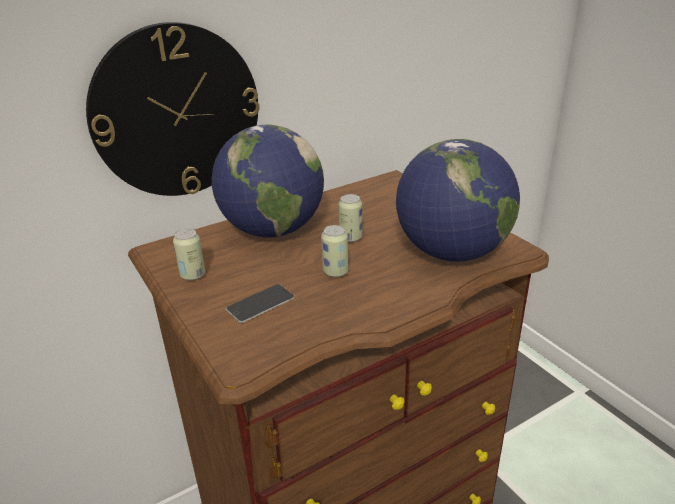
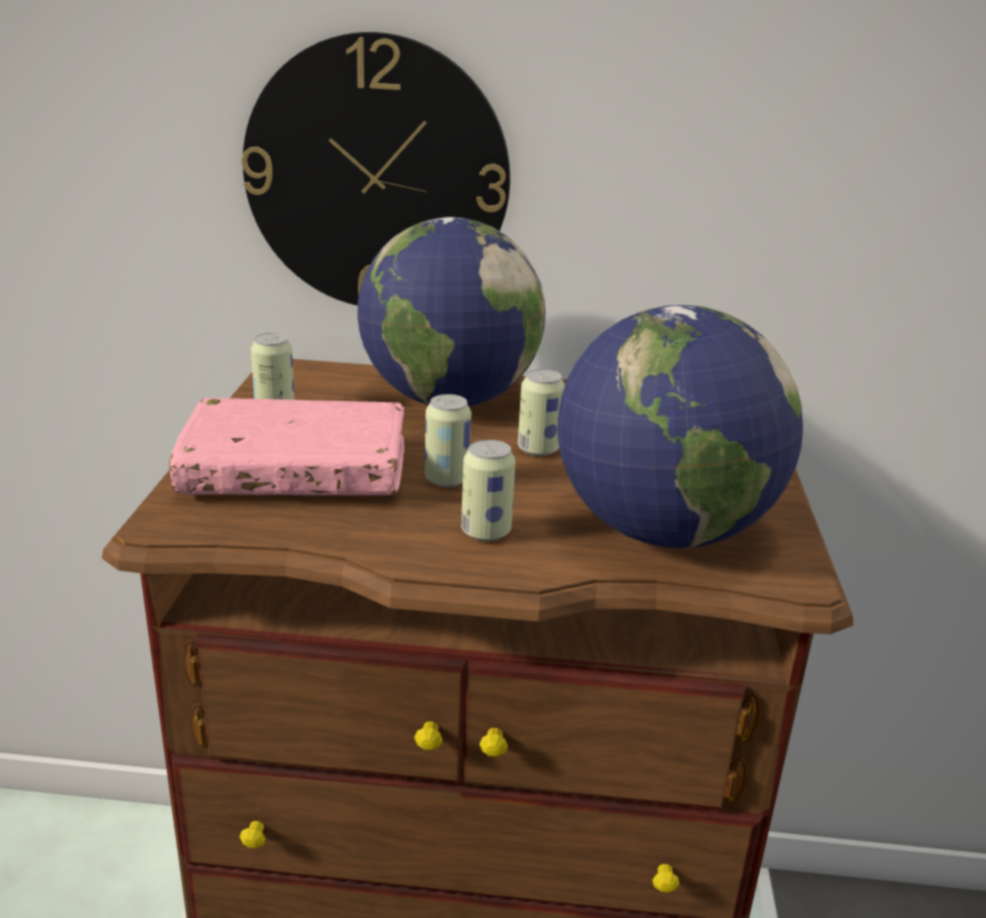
camera: 35 degrees right, 5 degrees down
(260, 303) = (295, 471): phone -> pink book
(390, 288) = (486, 532): none -> can

